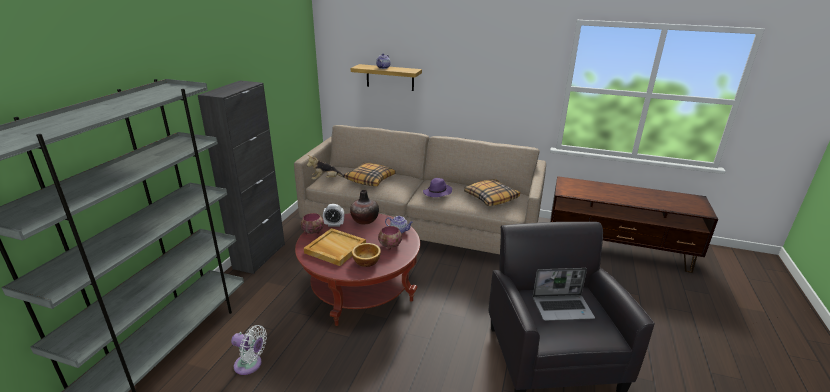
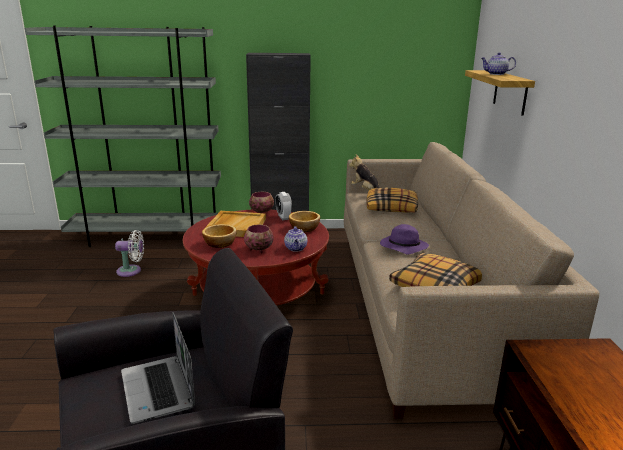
camera: 70 degrees right, 5 degrees down
(250, 365) = (131, 271): white fan -> white fan turned 90 degrees counterclockwise
(364, 220) = (304, 228): vase -> bowl

